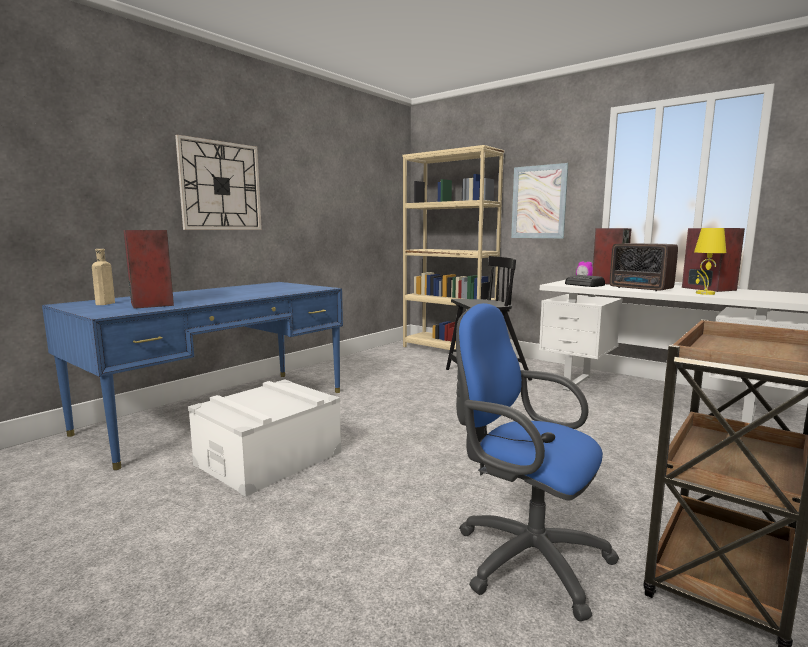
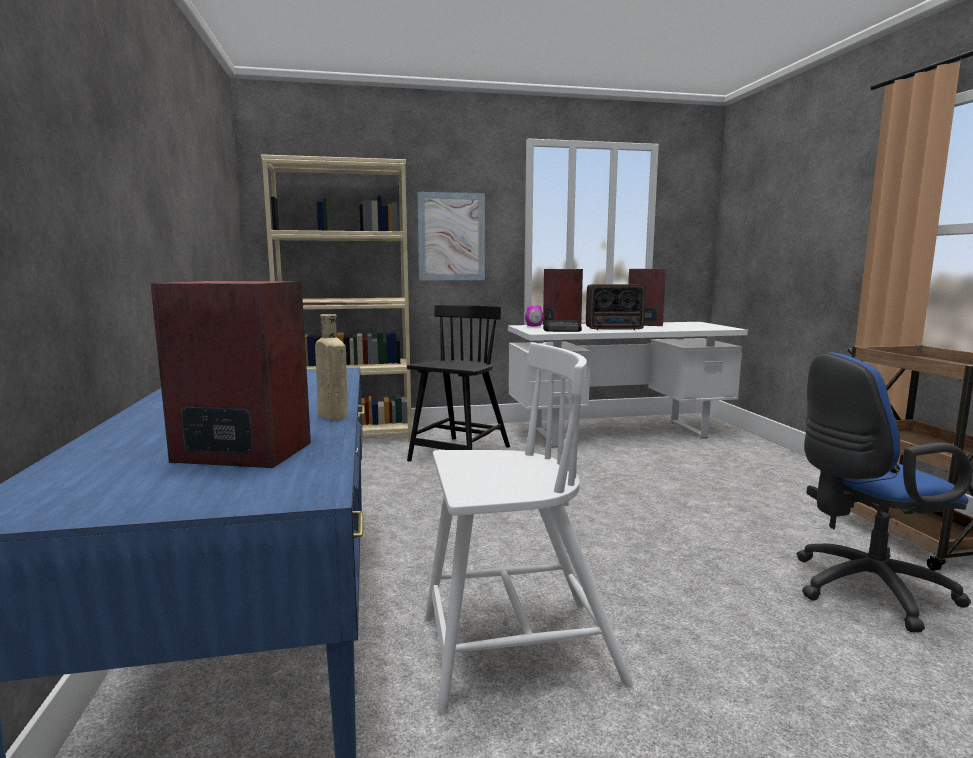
camera: 50 degrees left, 0 degrees up
(104, 304) = (122, 482): beige bottle -> beige bottle (334, 416)
(220, 186) = (111, 182): wall clock -> none
(269, 458) = (515, 651): white storage box -> white chair
(704, 293) = (667, 328): yellow table lamp -> none

